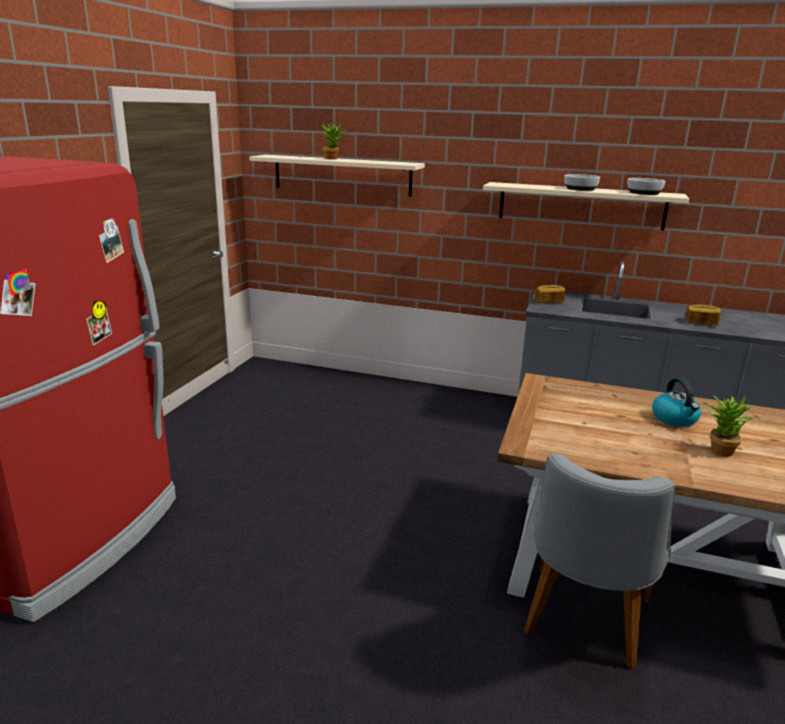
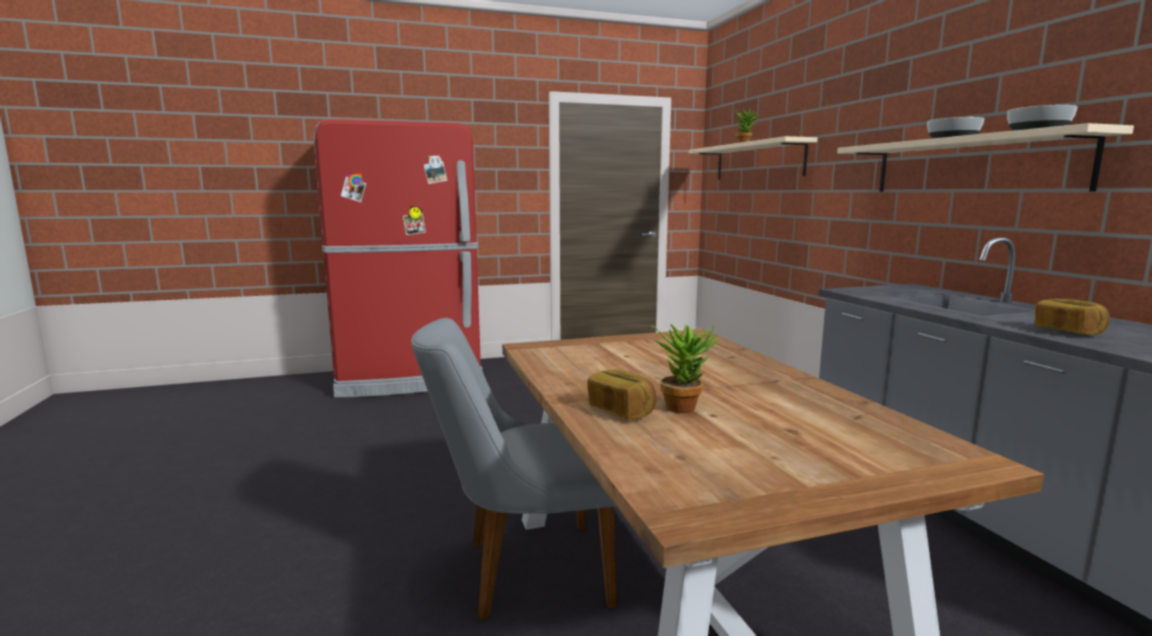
camera: 55 degrees right, 10 degrees down
(549, 301) = (881, 289): bread -> bread (622, 411)
(675, 419) = (729, 382): kettle -> none

